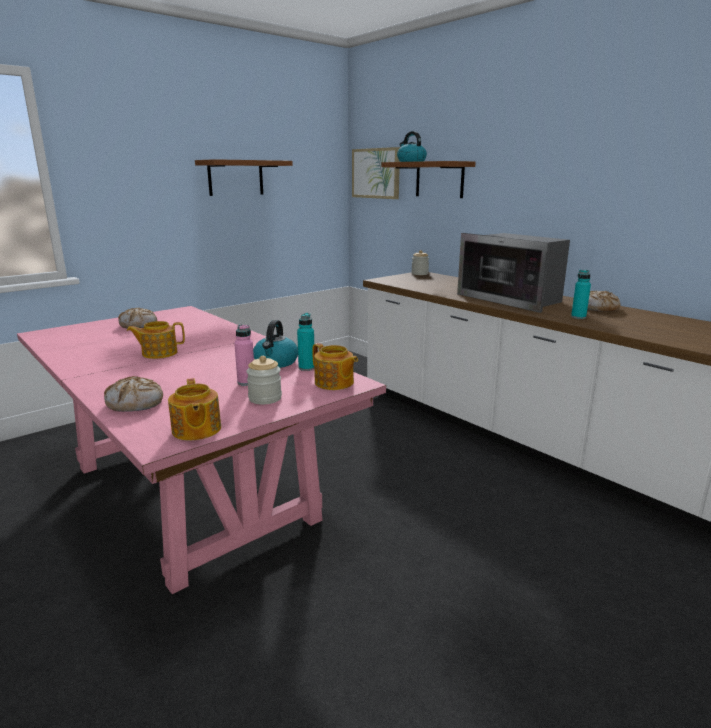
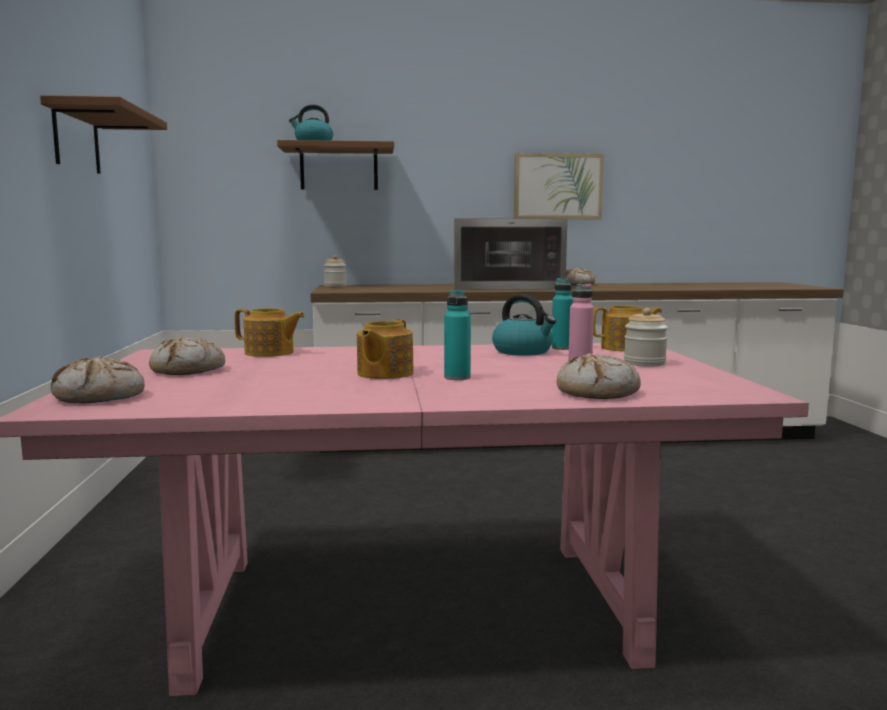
camera: 55 degrees left, 10 degrees down
(67, 331) = (100, 397): none -> bread
(196, 430) = (719, 384): teapot -> teapot (270, 353)
(376, 173) = (218, 159): picture -> picture (558, 186)
(578, 317) = (595, 288): turquoise bottle -> turquoise bottle (457, 378)

